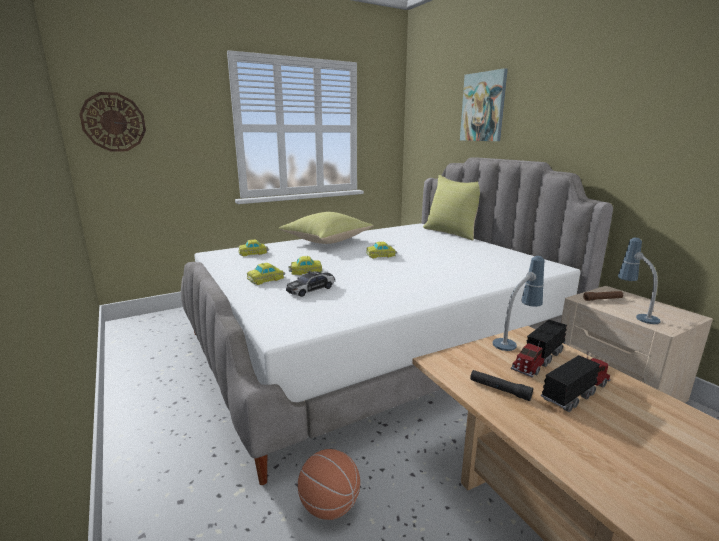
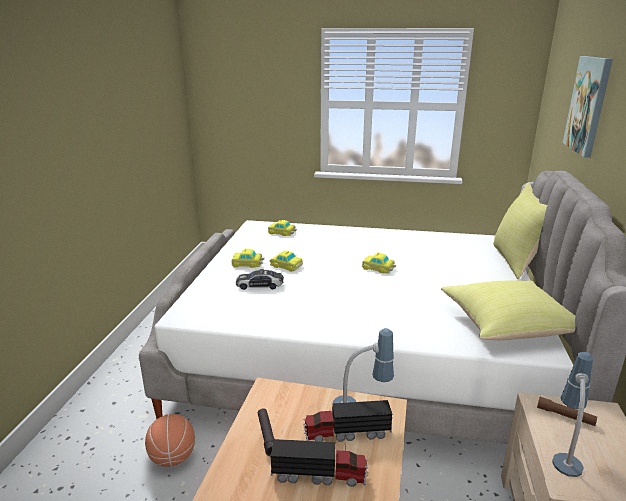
camera: 40 degrees right, 5 degrees up
(113, 122) = (222, 97): wall clock -> none
(327, 241) = (361, 235): yellow pillow -> yellow pillow (508, 326)

